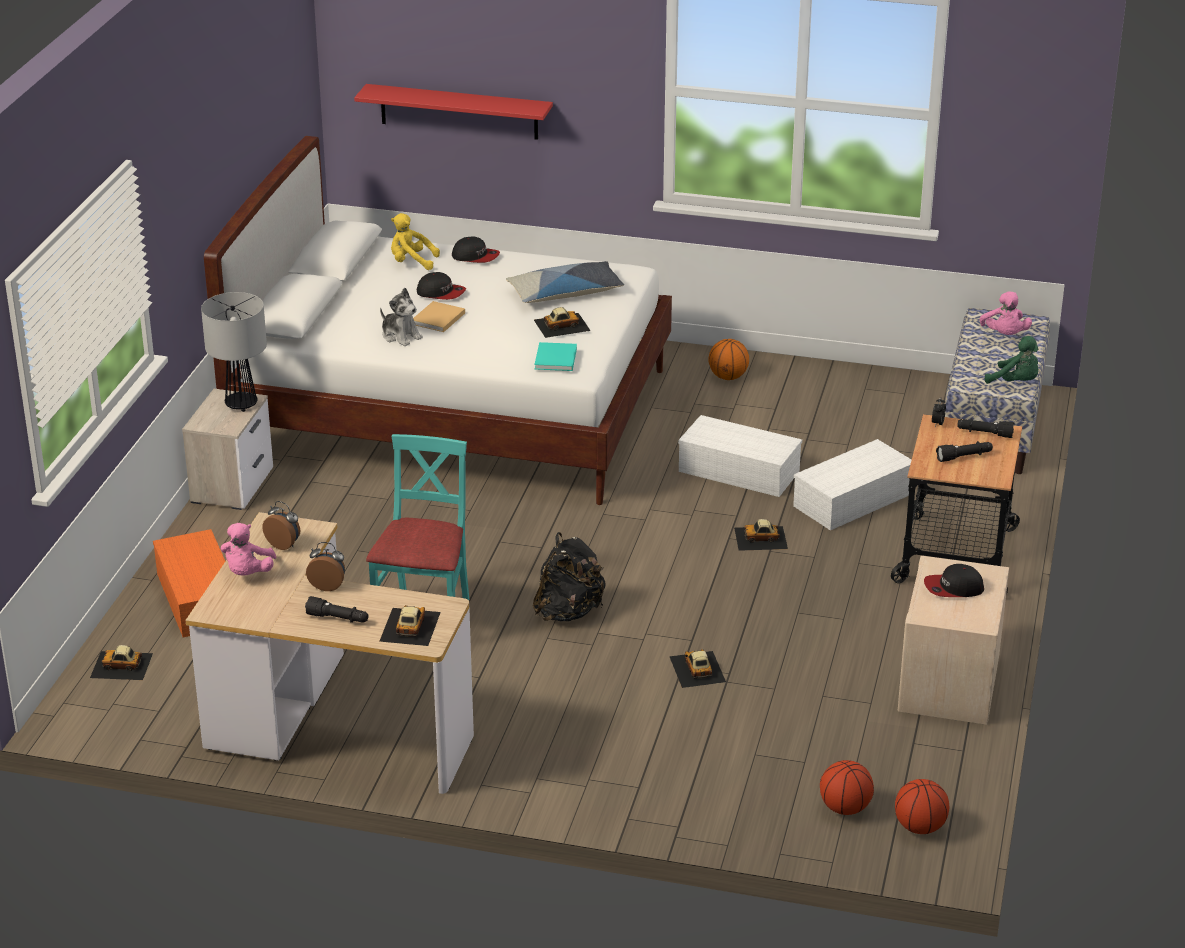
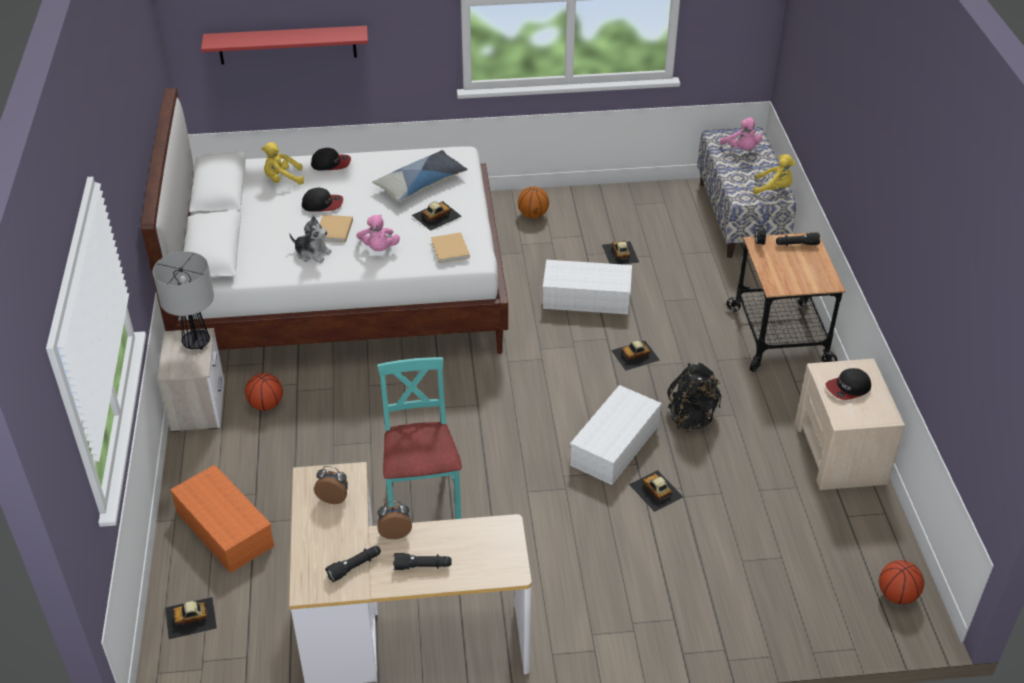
camera: 20 degrees left, 10 degrees up
(248, 573) = (318, 538): pink plush toy -> pink plush toy (379, 248)
(409, 626) = (488, 558): toy car -> toy car (620, 253)
(555, 359) = (450, 250): turquoise book -> beige book
(568, 612) = (530, 462): black backpack -> black backpack (692, 417)
(845, 808) = (835, 593): basketball -> basketball (266, 405)
(852, 501) = (681, 305): white storage box -> white storage box (615, 446)
(964, 457) = (795, 269): black flashlight -> black flashlight (355, 567)
(1015, 382) = (774, 189): green plush toy -> yellow plush toy

